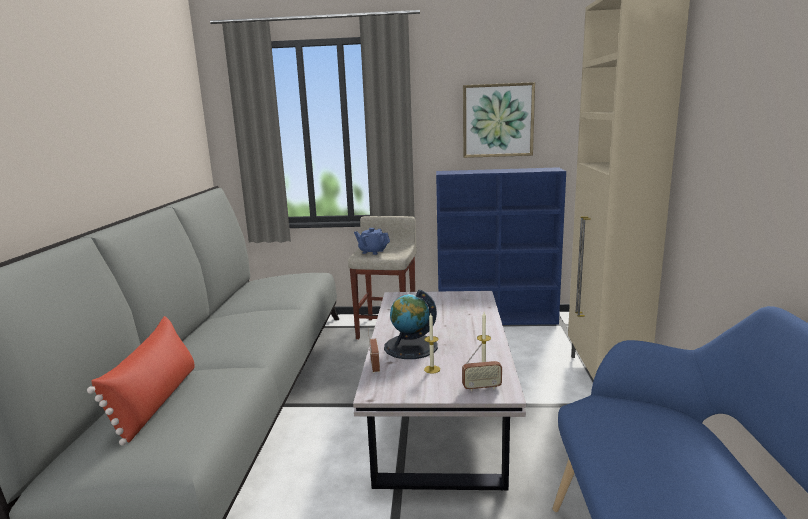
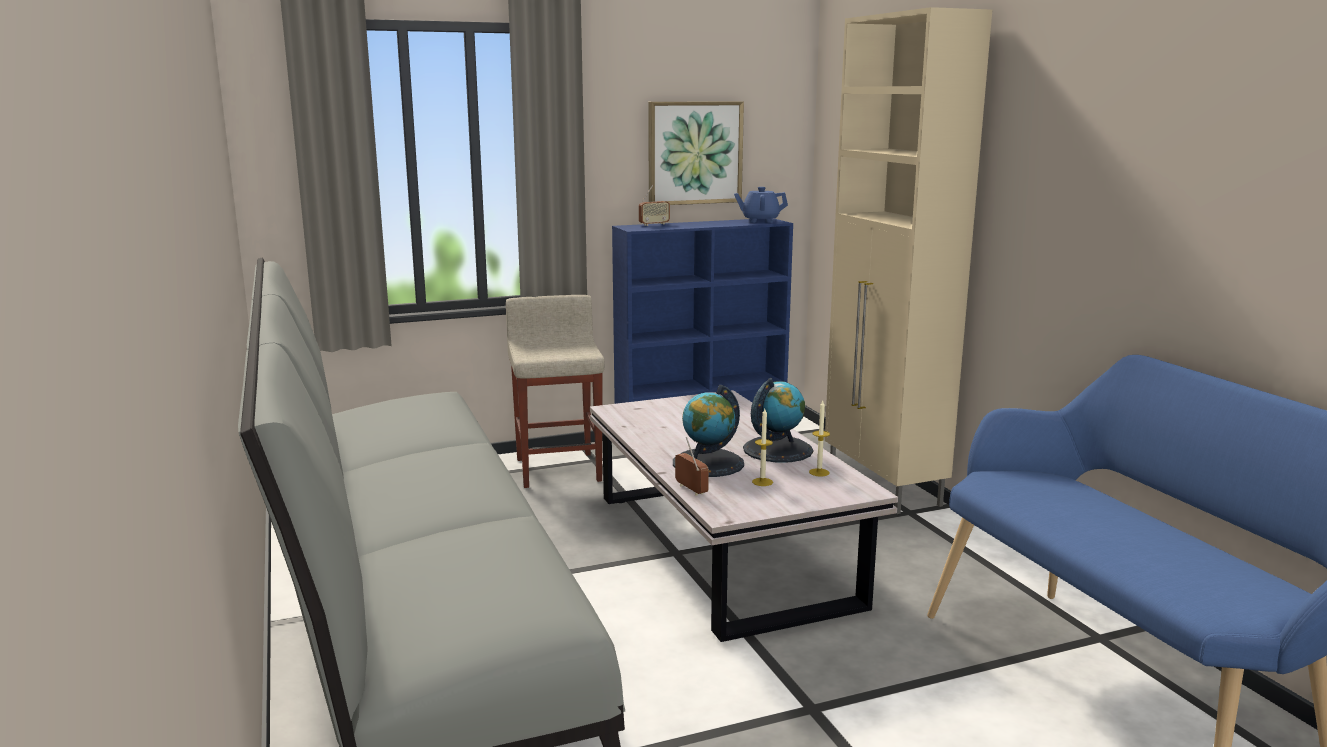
camera: 25 degrees left, 0 degrees up
(156, 401) = (434, 573): red pillow -> none
(372, 252) = (542, 351): blue teapot -> blue teapot (760, 221)
(472, 343) = (777, 449): none -> globe
(481, 388) = (838, 490): radio -> radio (654, 224)

